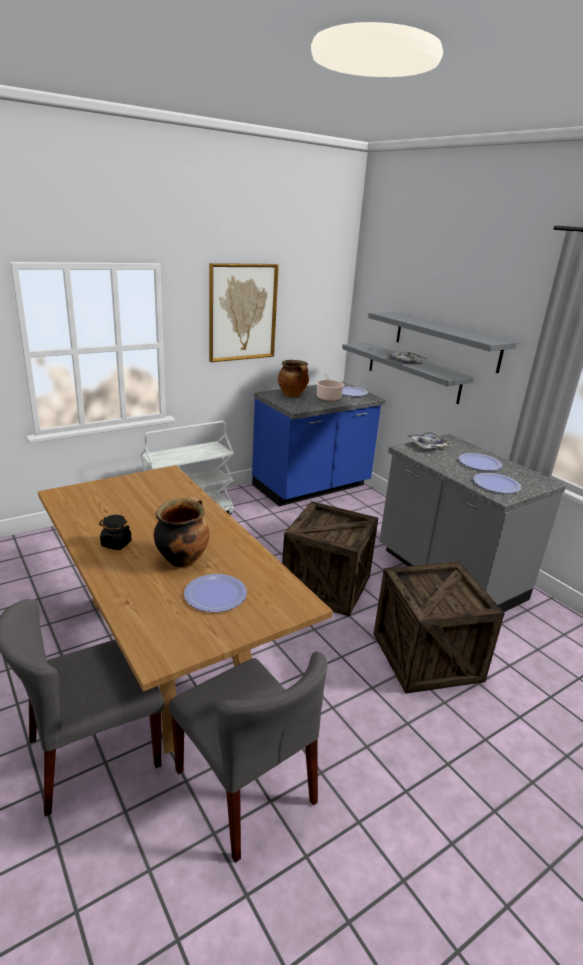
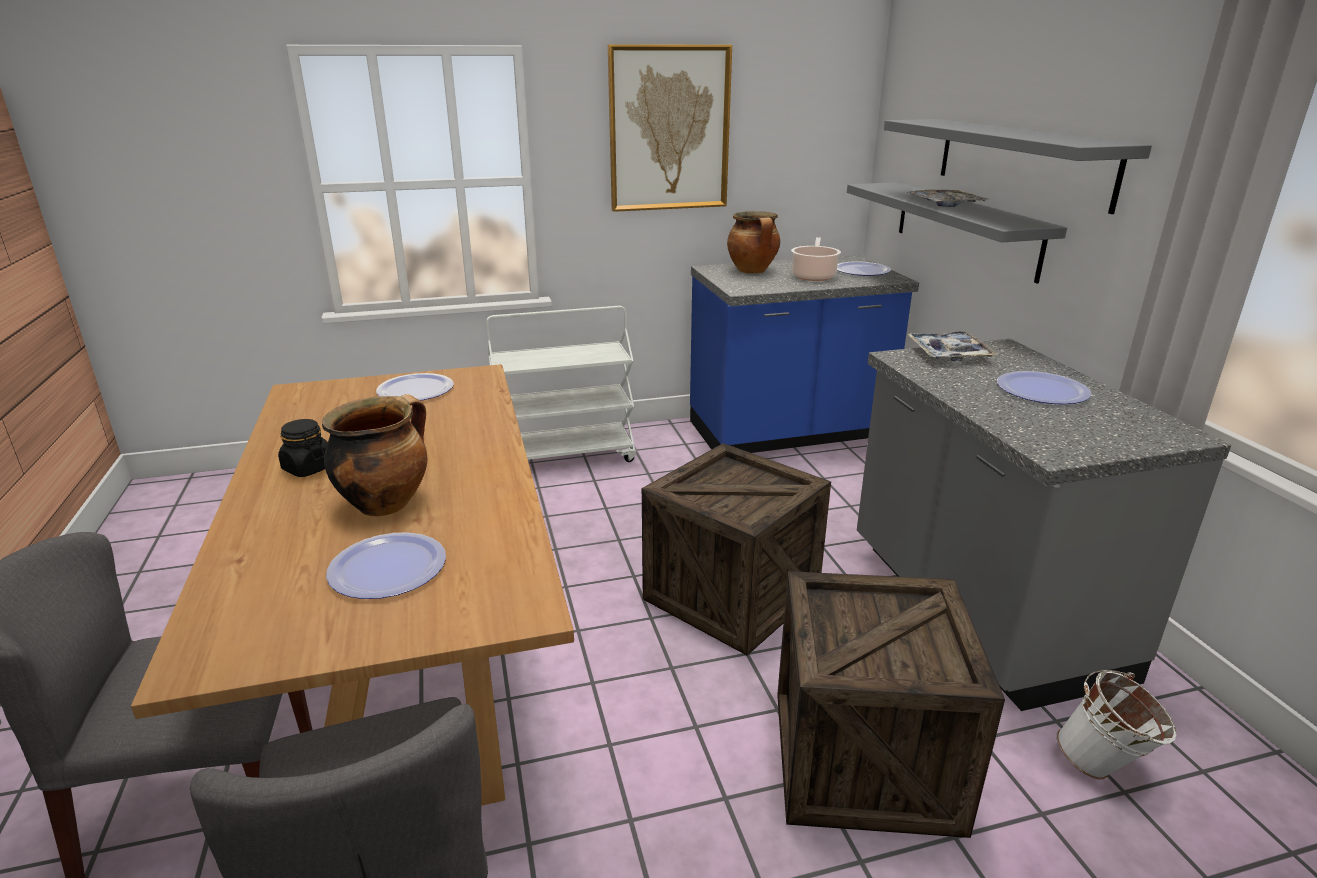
camera: 20 degrees right, 0 degrees up
(496, 484) = (1055, 430): plate -> plate (415, 390)
(526, 640) = (1104, 767): none -> white bucket

